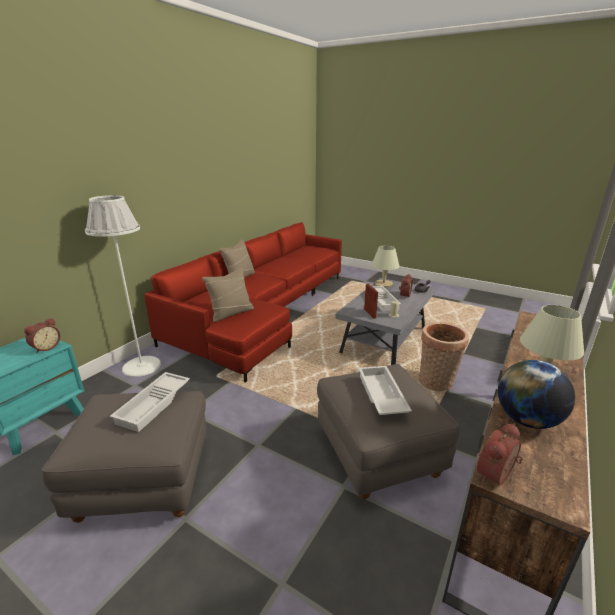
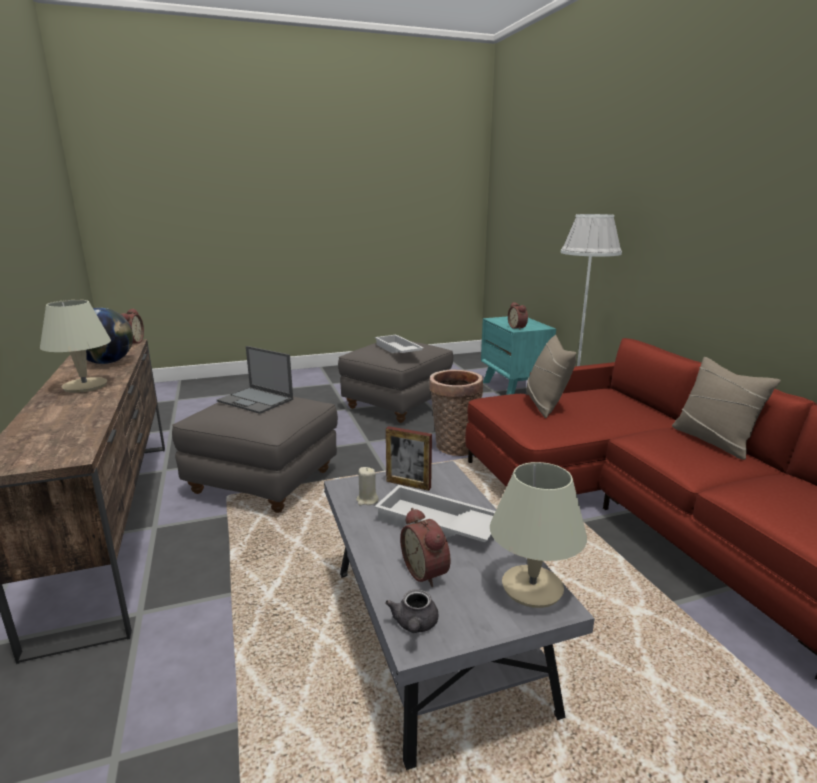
camera: 130 degrees right, 5 degrees down
(380, 395) = (256, 400): white tray -> laptop
(437, 383) = (253, 595): basket -> basket (453, 446)

